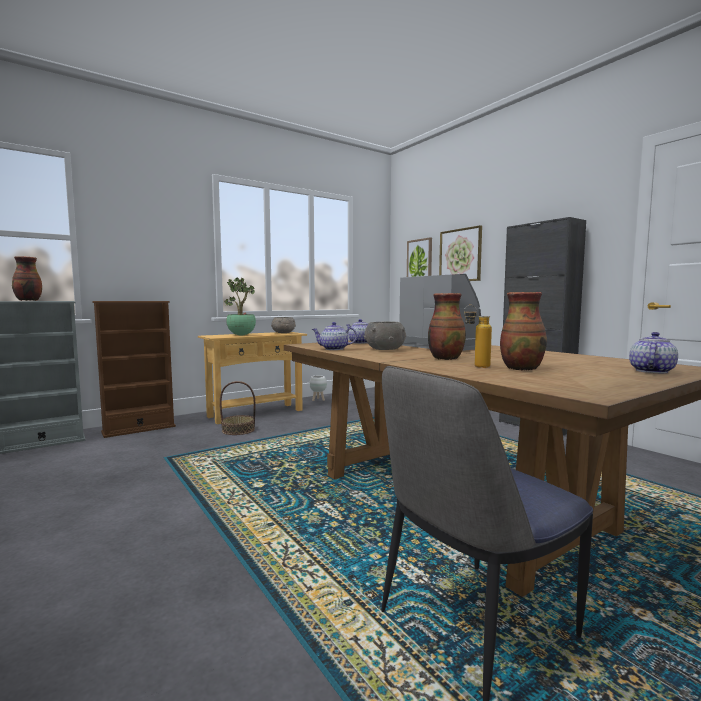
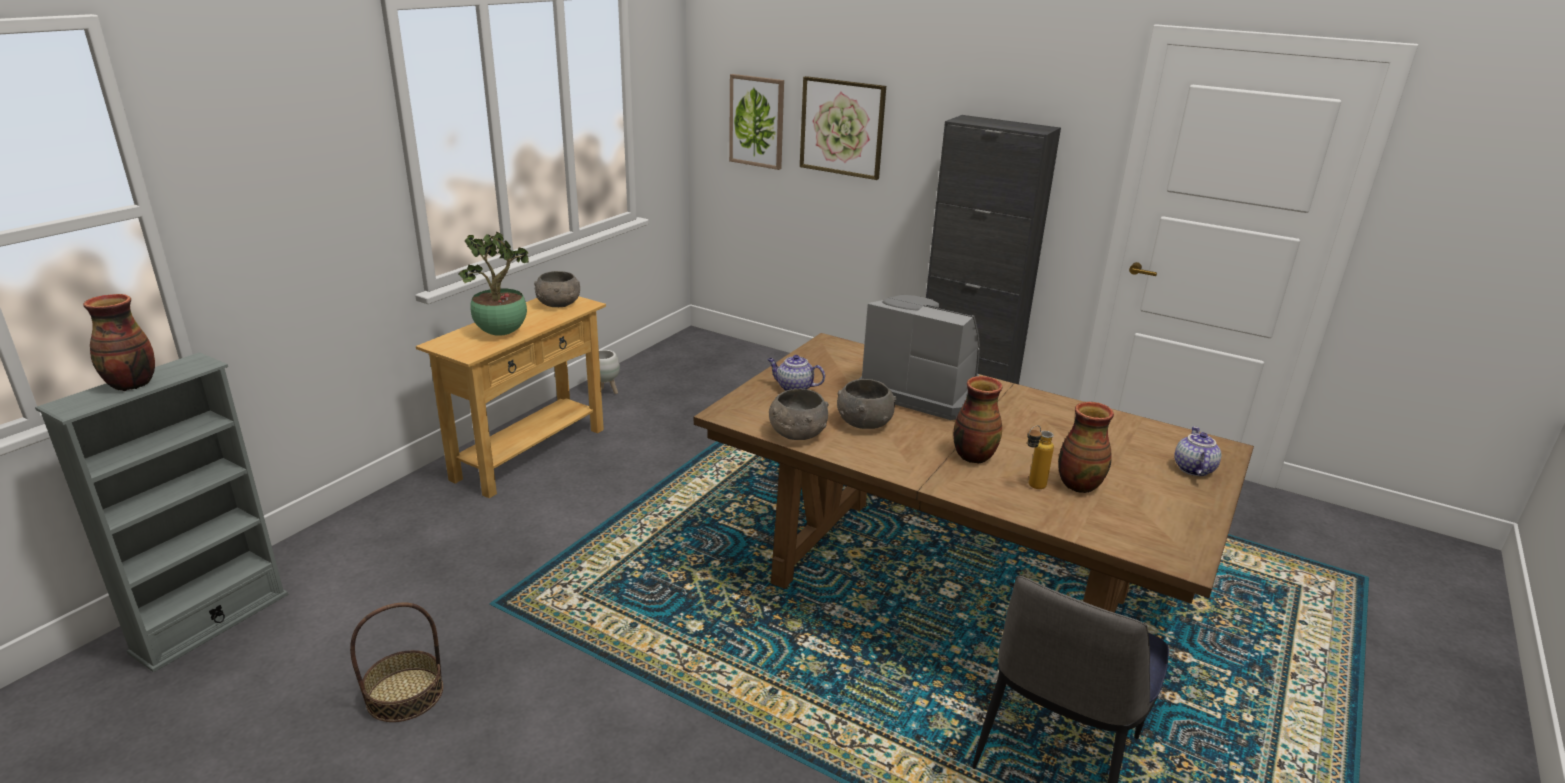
camera: 25 degrees left, 20 degrees up
(139, 429) = (356, 541): brown bookcase -> none
(238, 430) = (544, 507): basket -> basket (405, 694)
(333, 349) = (797, 434): teapot -> grey bowl

